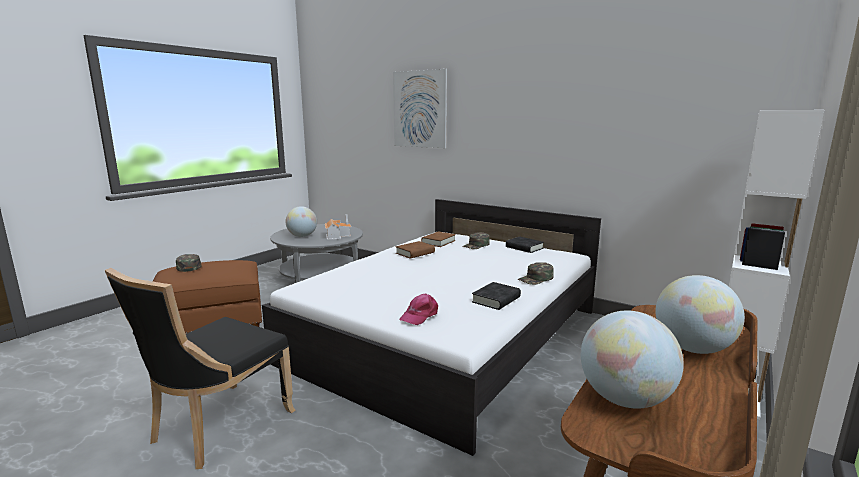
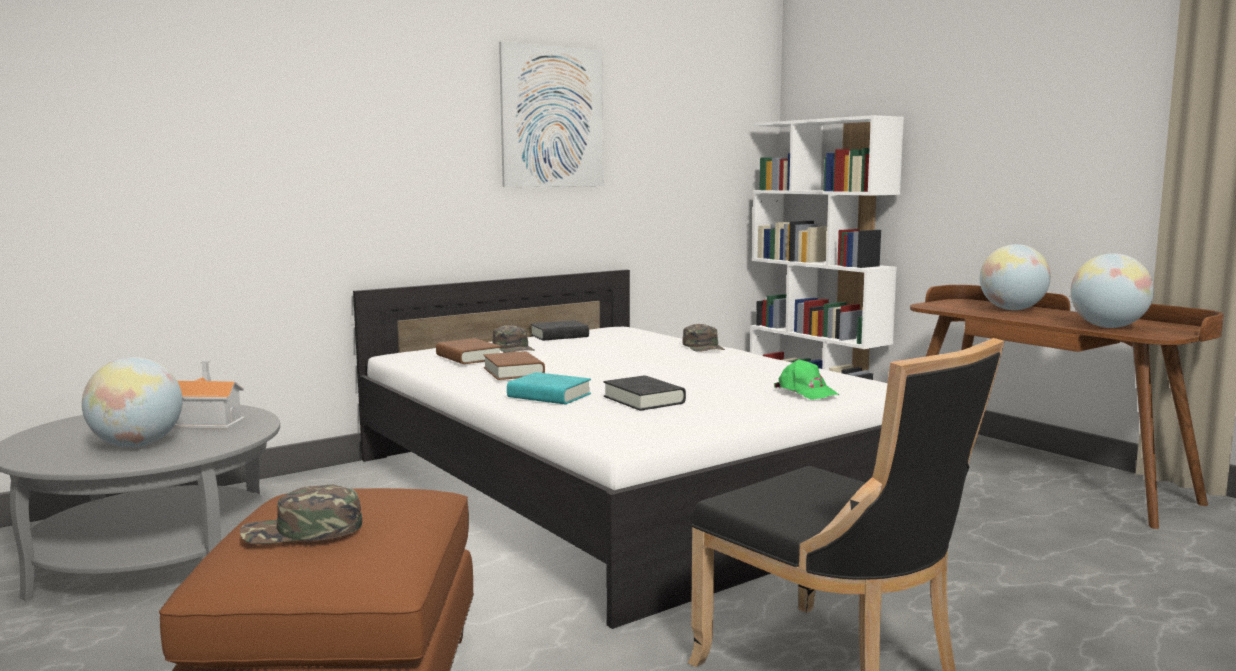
camera: 70 degrees left, 5 degrees down
(373, 265) = (549, 396): none -> turquoise book
(419, 109) = (295, 100): picture -> picture (552, 117)
(420, 315) = (806, 392): pink cap -> green cap
(496, 300) = (766, 366): black book -> black book (644, 400)

